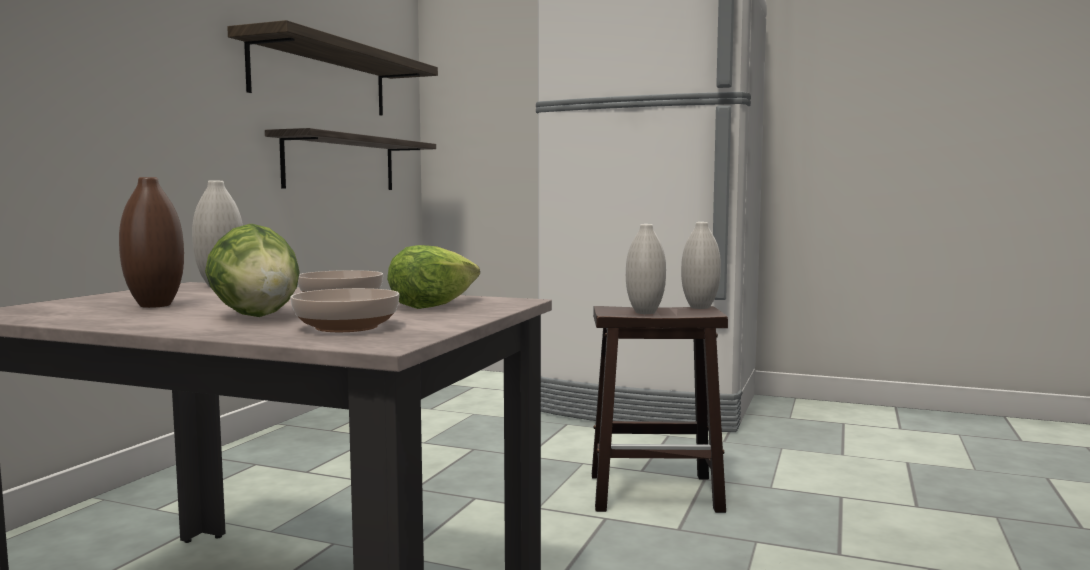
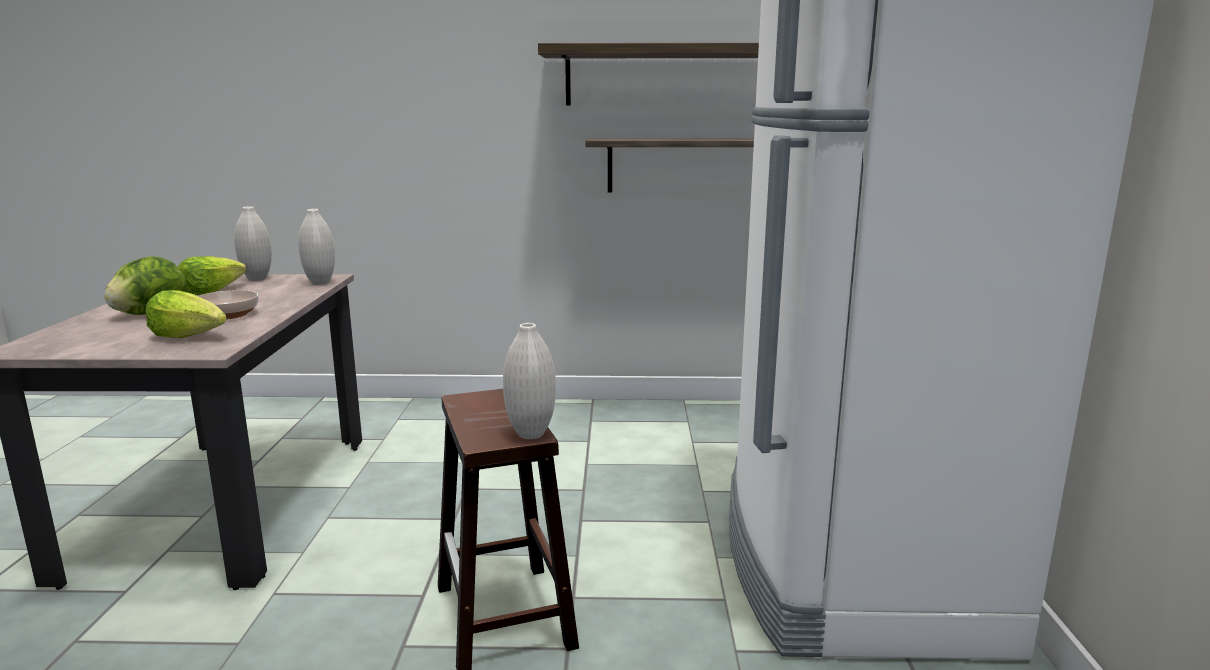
camera: 70 degrees right, 10 degrees up
(155, 305) = (211, 291): brown vase -> lettuce
(347, 327) = (88, 335): bowl -> none
(645, 312) = (479, 412): white vase -> white vase (257, 279)

